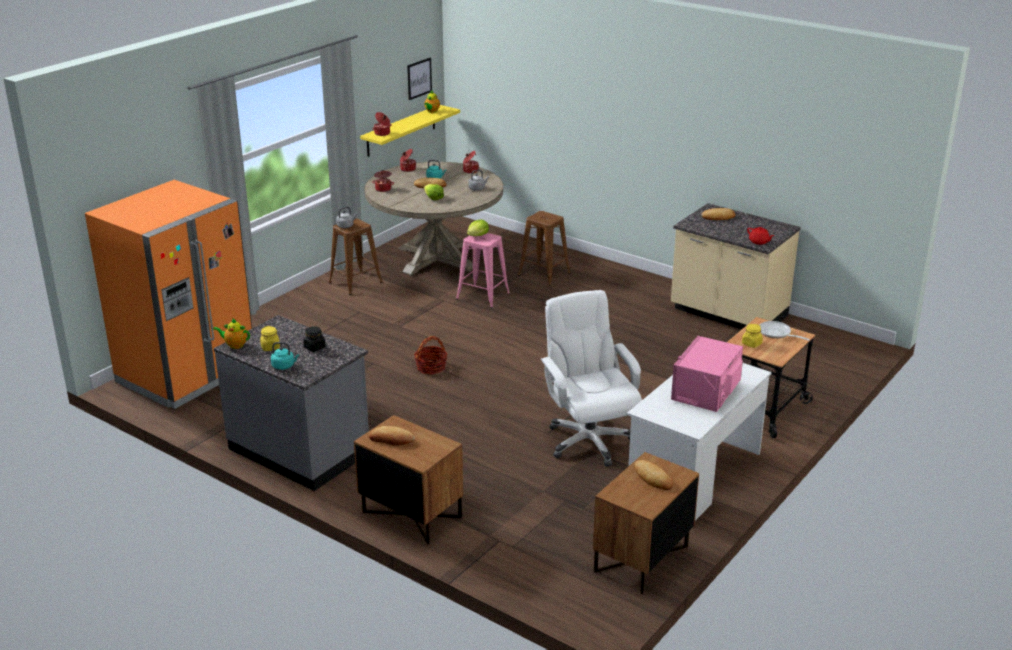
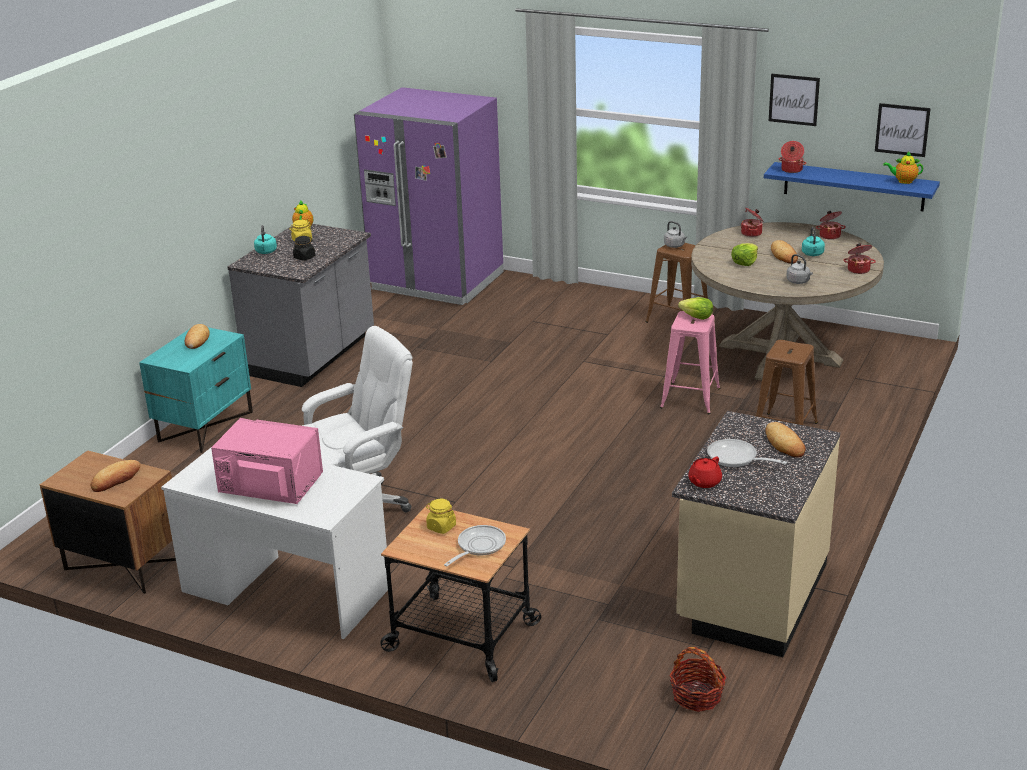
camera: 80 degrees right, 0 degrees up
(187, 374) = (437, 281): orange fridge -> purple fridge
(365, 83) = (794, 99): none -> picture
(401, 130) = (853, 186): yellow shelf -> blue shelf
(411, 515) = (205, 426): brown nightstand -> turquoise nightstand
(431, 367) = (494, 393): basket -> basket (697, 696)
(733, 230) = (736, 458): none -> frying pan

